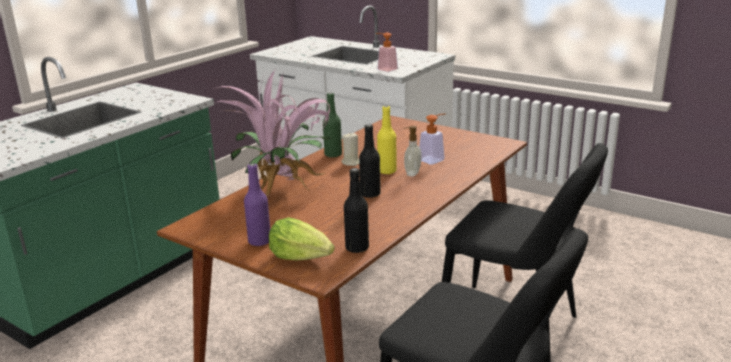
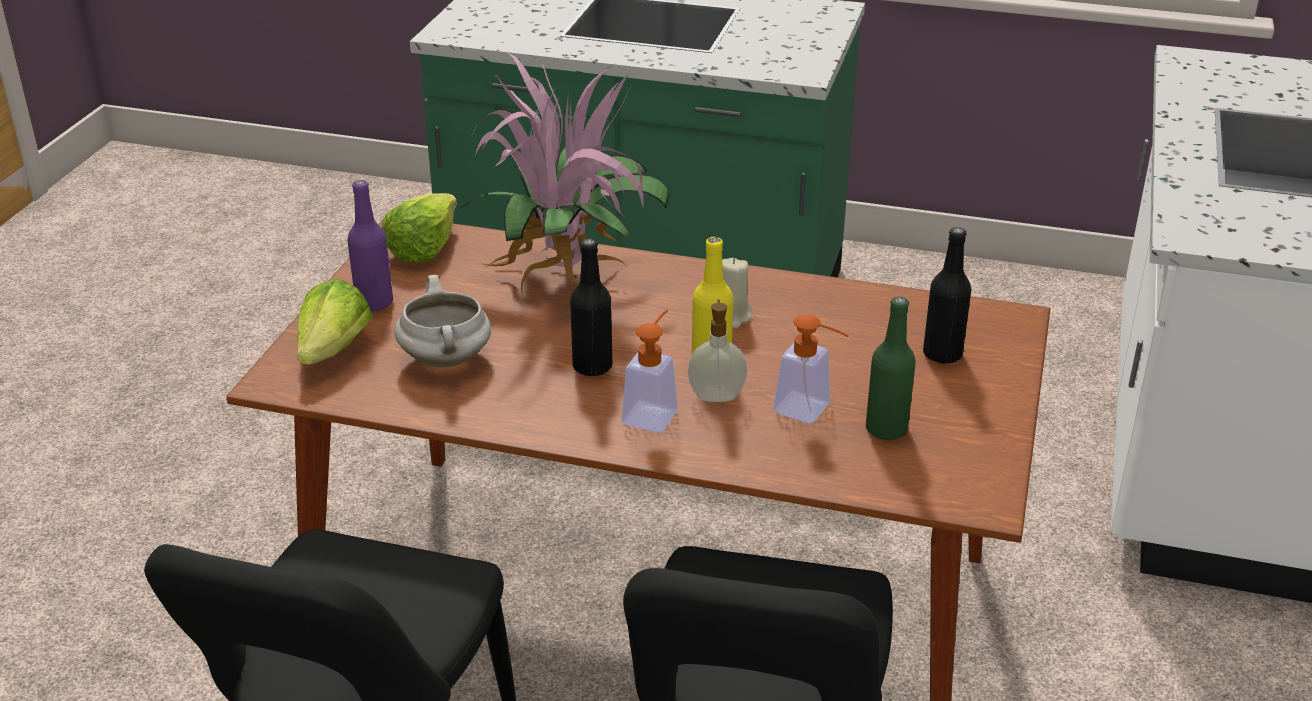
camera: 70 degrees right, 10 degrees up
(212, 223) = (422, 248): none -> lettuce
(333, 155) = (760, 289): green bottle -> green bottle (886, 429)
(337, 226) = (447, 360): none -> white cooking pot
(357, 248) = (376, 395): black bottle -> black bottle (942, 354)
(384, 69) = (1202, 215): soap dispenser -> soap dispenser (653, 412)

